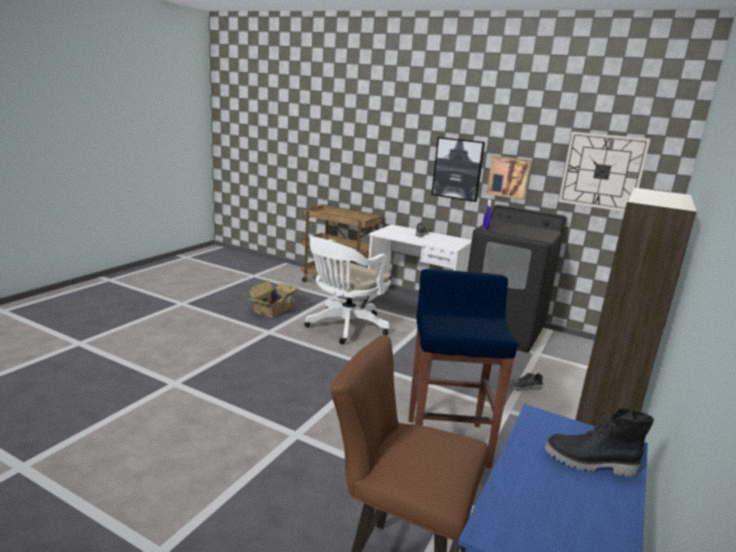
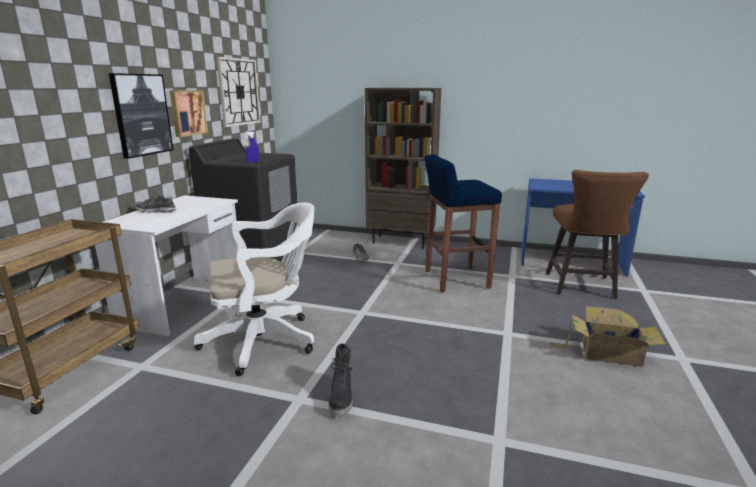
camera: 100 degrees left, 0 degrees up
(275, 310) = (202, 415): cardboard box -> cardboard box (607, 352)
(344, 327) = (265, 340): white office chair -> white office chair turned 45 degrees counterclockwise
(590, 463) = (561, 183): black boot -> black boot (342, 398)

